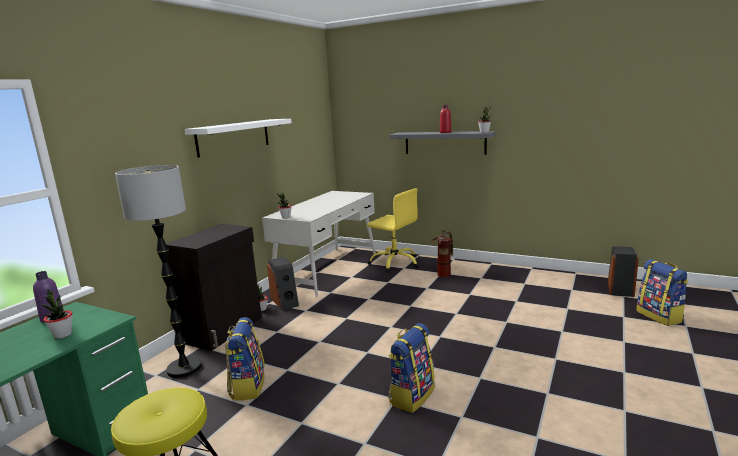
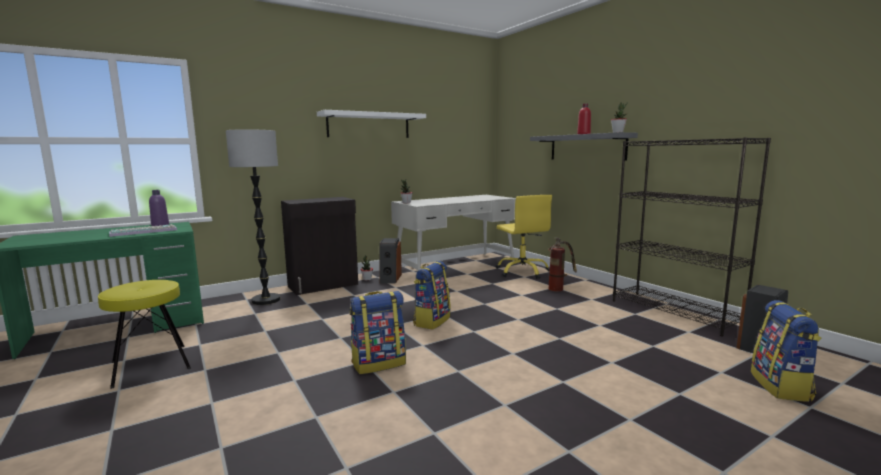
camera: 30 degrees right, 5 degrees down
(62, 335) = (144, 231): potted plant -> keyboard
(247, 386) = (283, 320): backpack -> backpack (431, 321)
(545, 275) = (675, 312): none -> black bookcase

